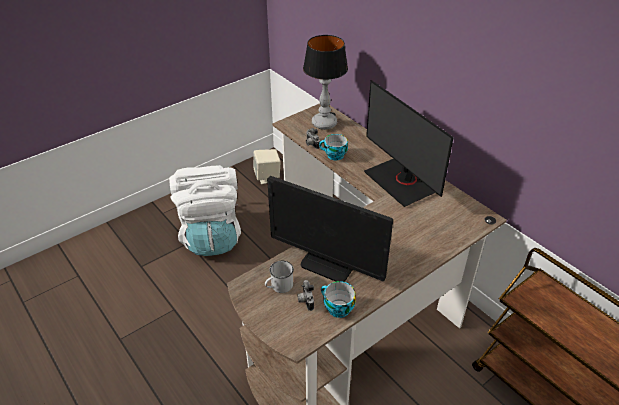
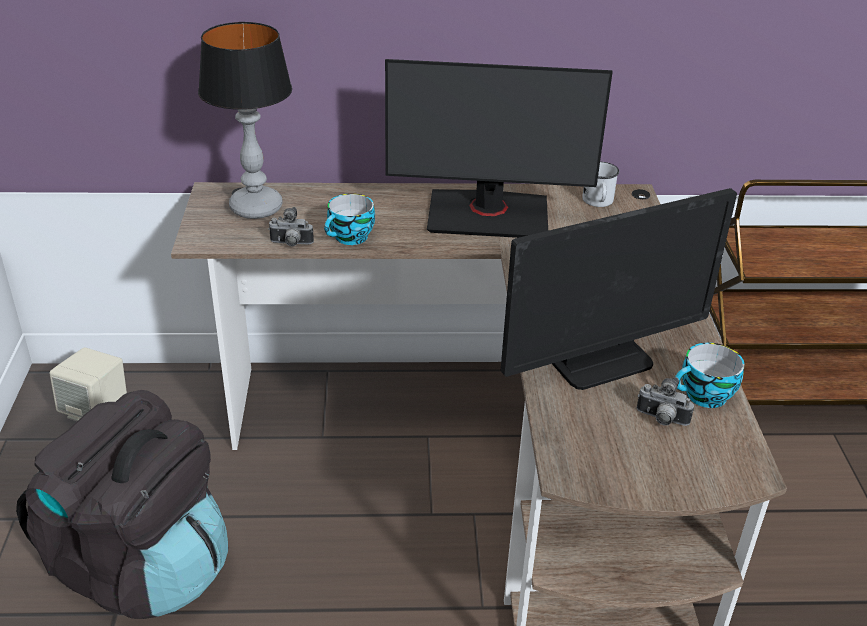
camera: 55 degrees left, 5 degrees down
(211, 235) = (141, 566): white backpack -> black backpack
(279, 286) = (606, 433): white mug -> white mug (598, 202)

